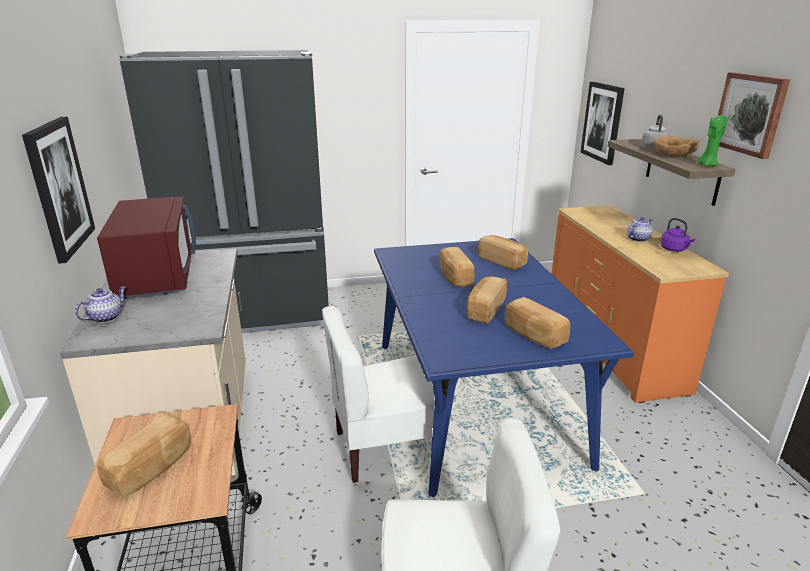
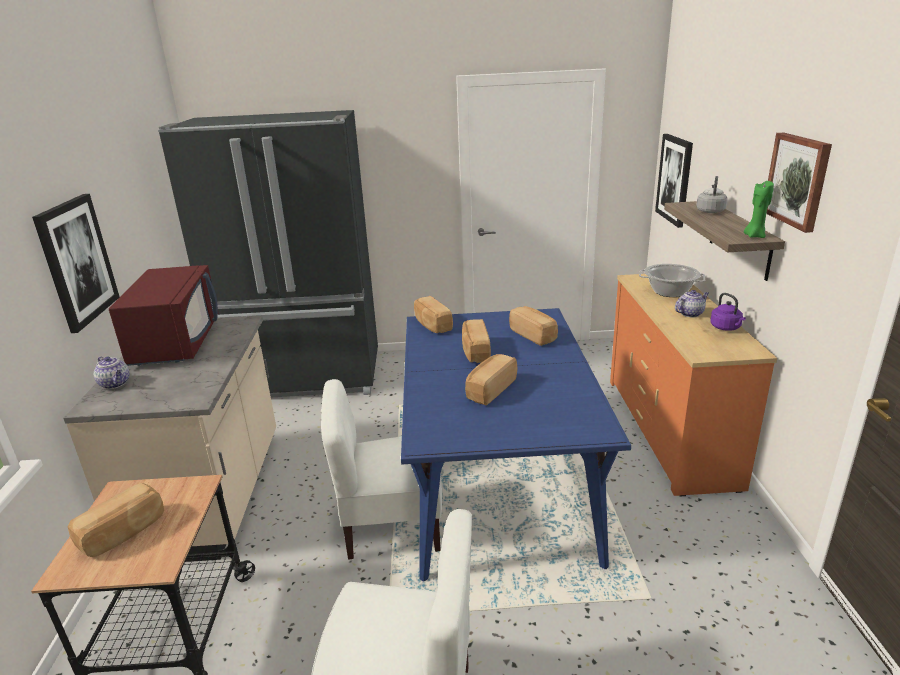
camera: 10 degrees right, 0 degrees up
(106, 317) = (115, 384): teapot -> teapot turned 90 degrees clockwise
(534, 335) = (529, 420): bread -> bread (432, 325)
(611, 221) = (670, 292): none -> cooking pot
(673, 155) = (725, 223): brown bowl -> none

